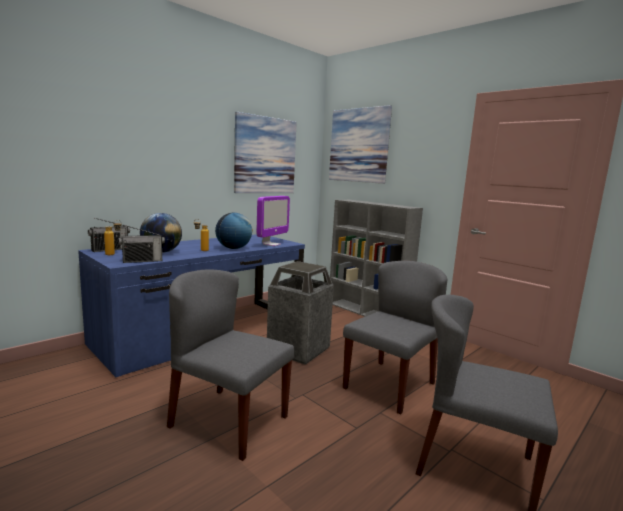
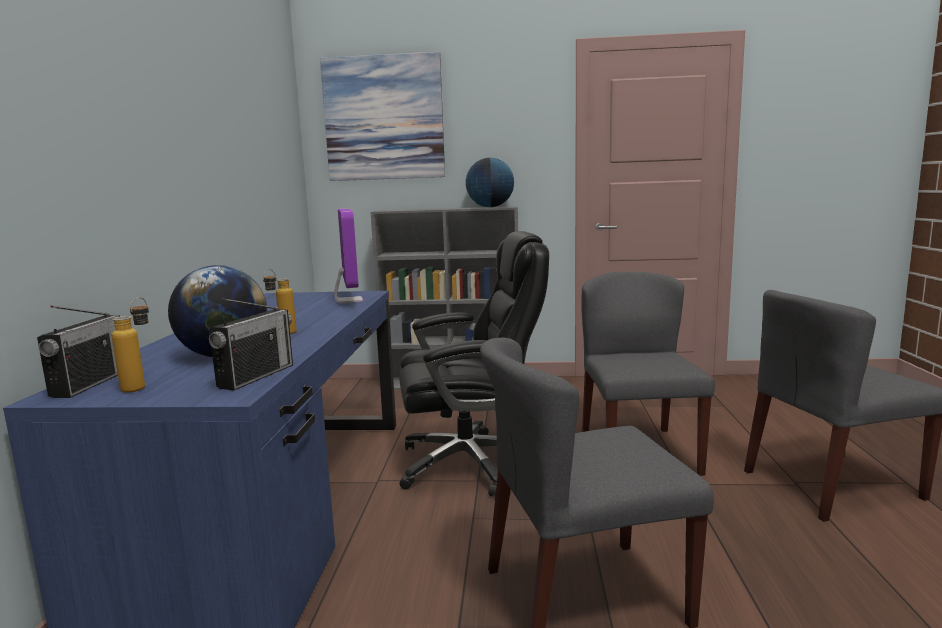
camera: 40 degrees left, 0 degrees up
(233, 248) = (320, 318): globe -> globe (490, 207)
(265, 155) = (249, 139): picture -> none
(298, 350) = (471, 463): trash can -> black office chair

